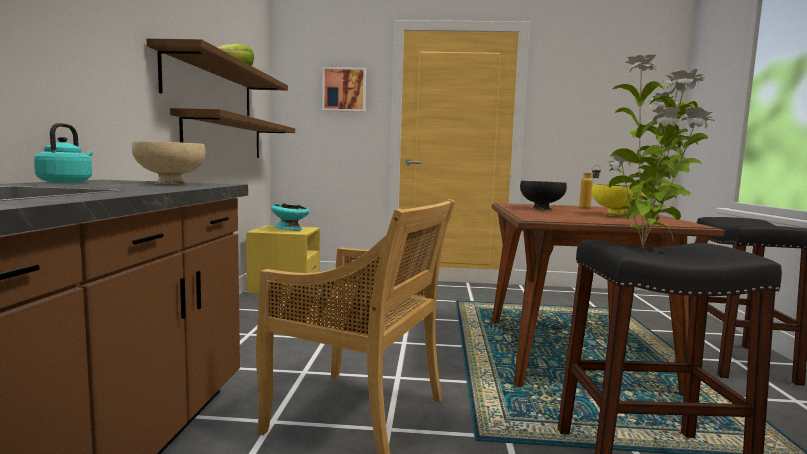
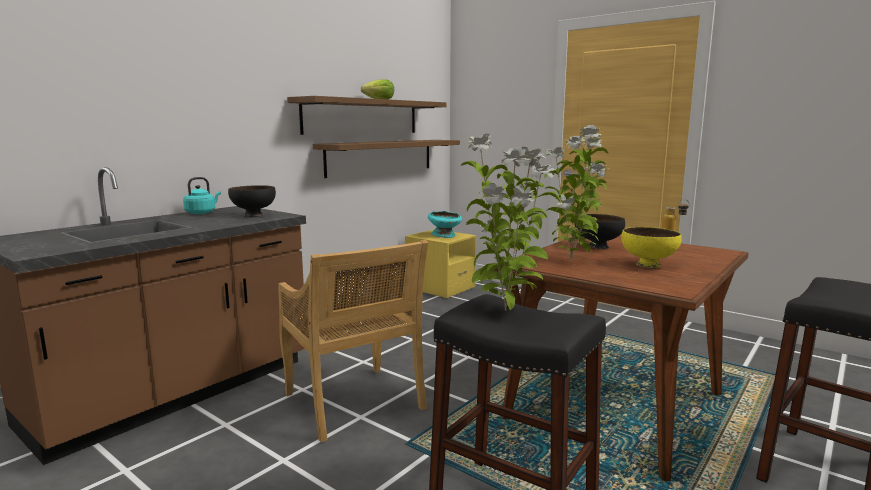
camera: 35 degrees right, 5 degrees up
(171, 183) = (254, 215): beige bowl -> black bowl
(344, 90) = (510, 98): picture -> none
(563, 216) = (572, 261): none -> potted plant

